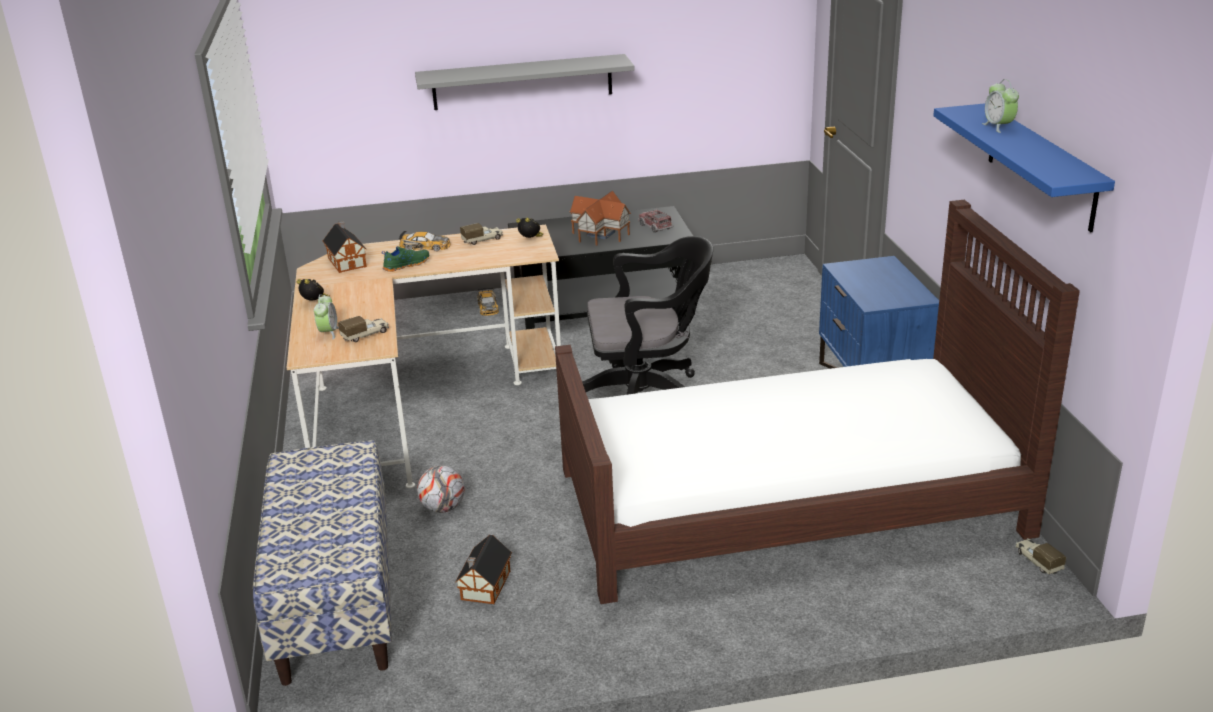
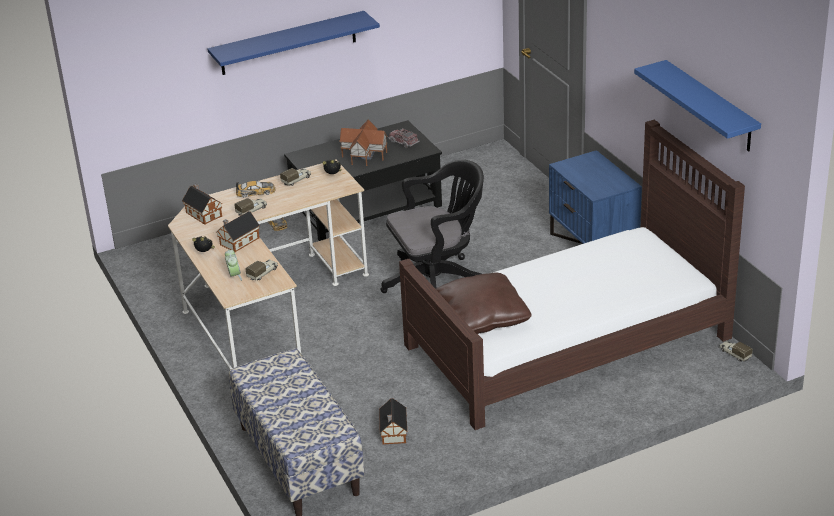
camera: 15 degrees left, 5 degrees up
(363, 296) = (238, 242): none -> toy house
(406, 265) = (252, 210): green shoe -> toy truck
(443, 508) = (334, 386): football -> none
(522, 82) = (288, 43): grey shelf -> blue shelf
(648, 440) = (481, 317): none -> brown pillow
(998, 127) = (680, 82): alarm clock -> none

